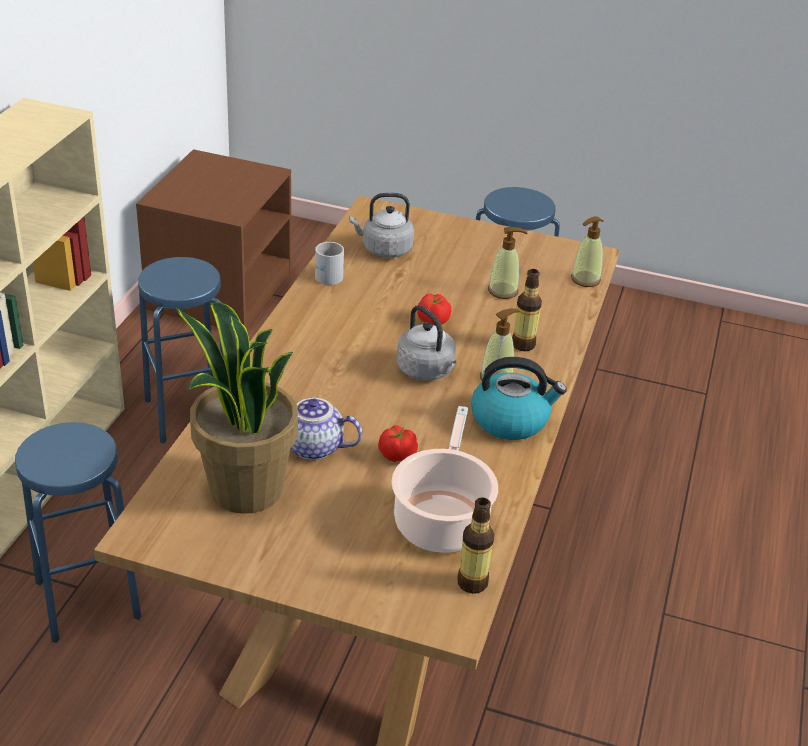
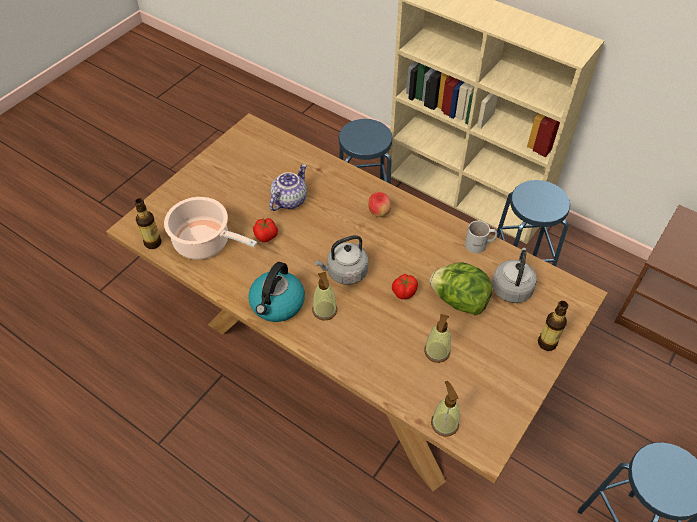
camera: 110 degrees right, 15 degrees up
(244, 490) = (266, 167): potted plant -> none
(305, 357) = (379, 213): none -> apple
(423, 282) = (459, 300): none -> lettuce
(523, 345) = (360, 341): bottle -> bottle (547, 343)

